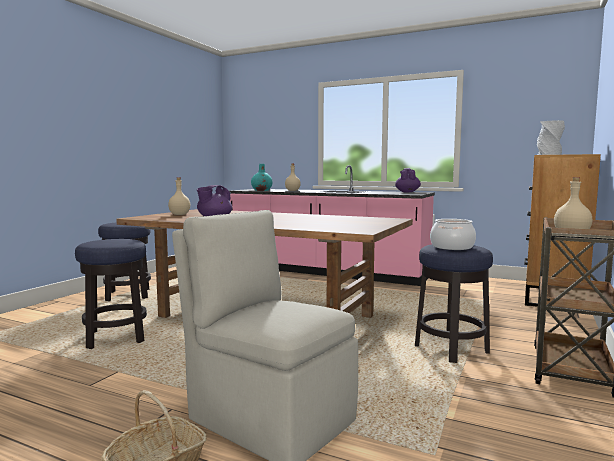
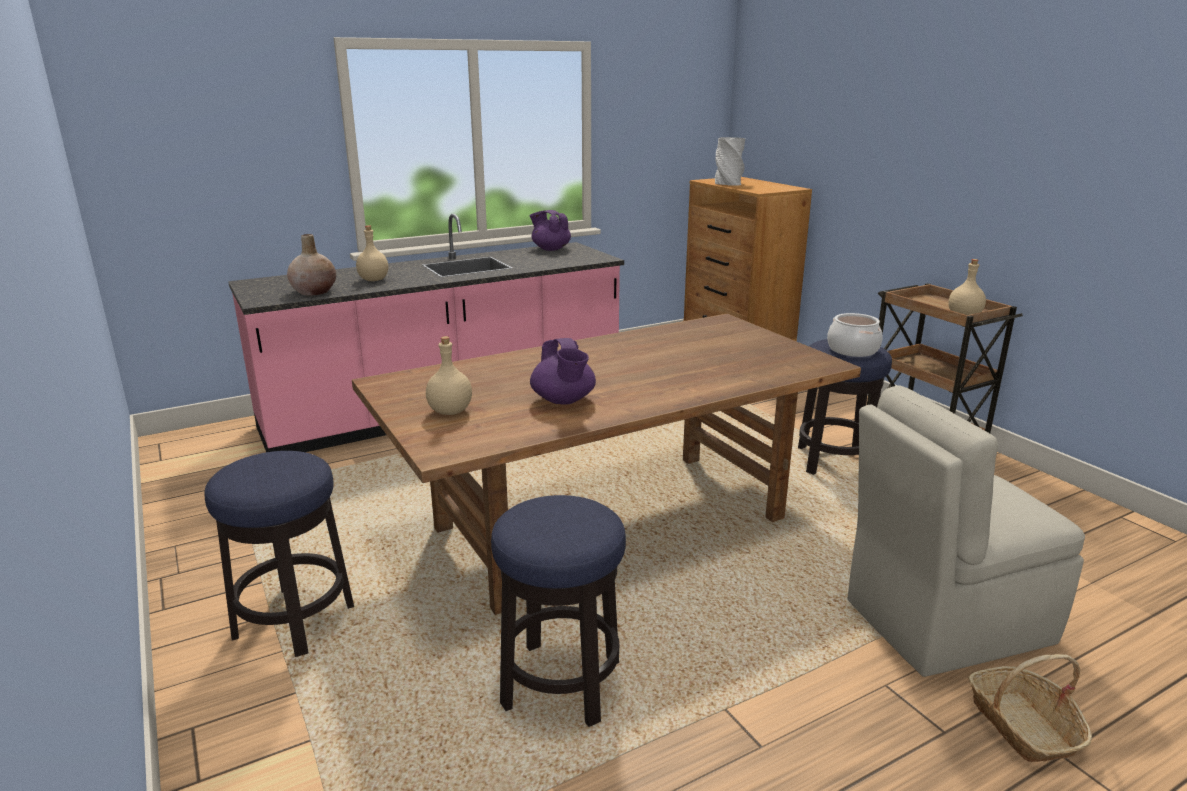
camera: 55 degrees left, 15 degrees up
(262, 190) = (314, 291): turquoise vase -> beige vase

